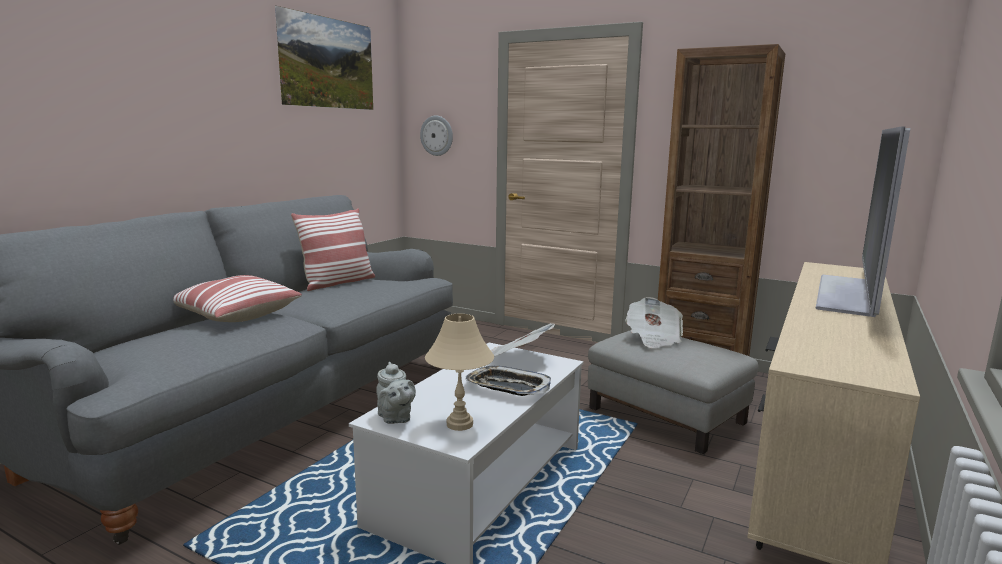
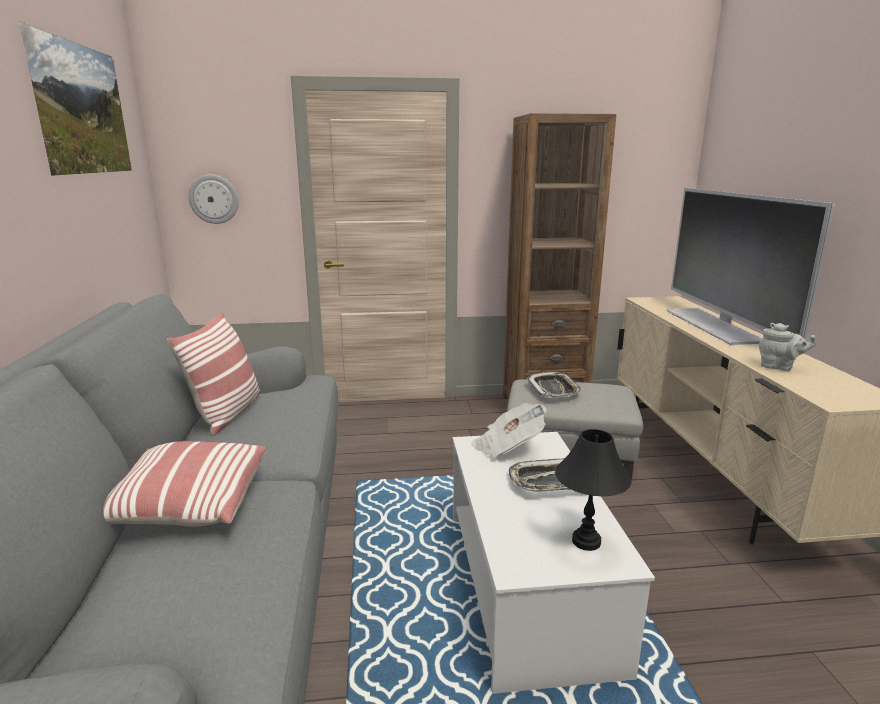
camera: 35 degrees left, 5 degrees up
(395, 418) = (527, 562): grey teapot -> grey teapot (779, 367)
(460, 424) = (585, 541): beige table lamp -> black table lamp
(653, 338) = (554, 389): newspaper -> tray

